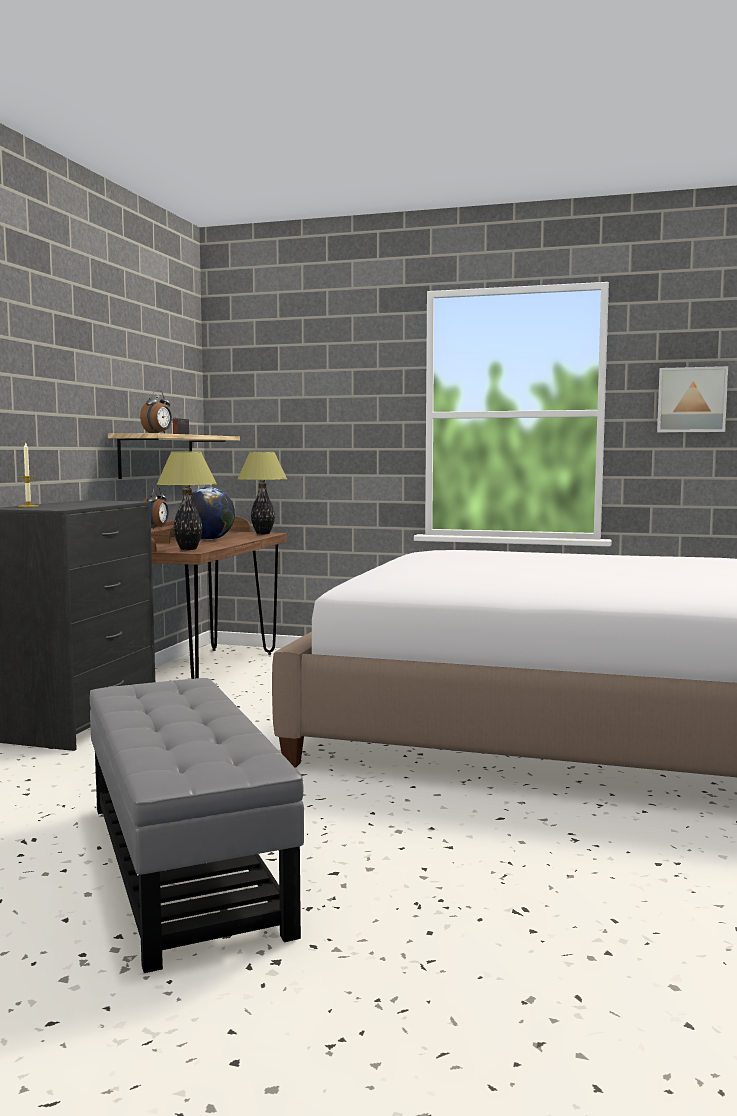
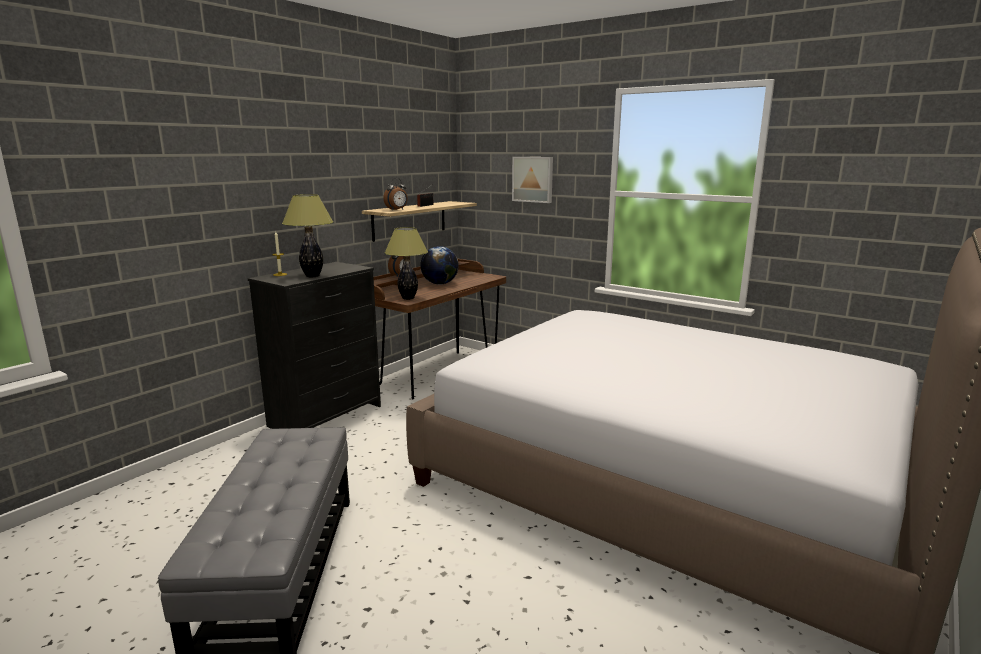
camera: 20 degrees right, 10 degrees up
(263, 534) = (487, 277): table lamp -> table lamp (312, 276)
(691, 400) = (842, 192): picture -> picture (533, 179)

